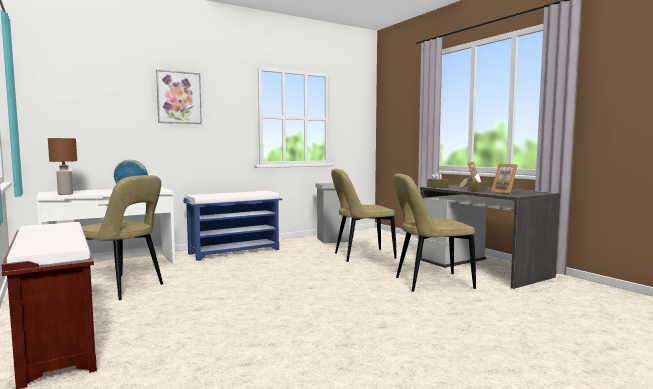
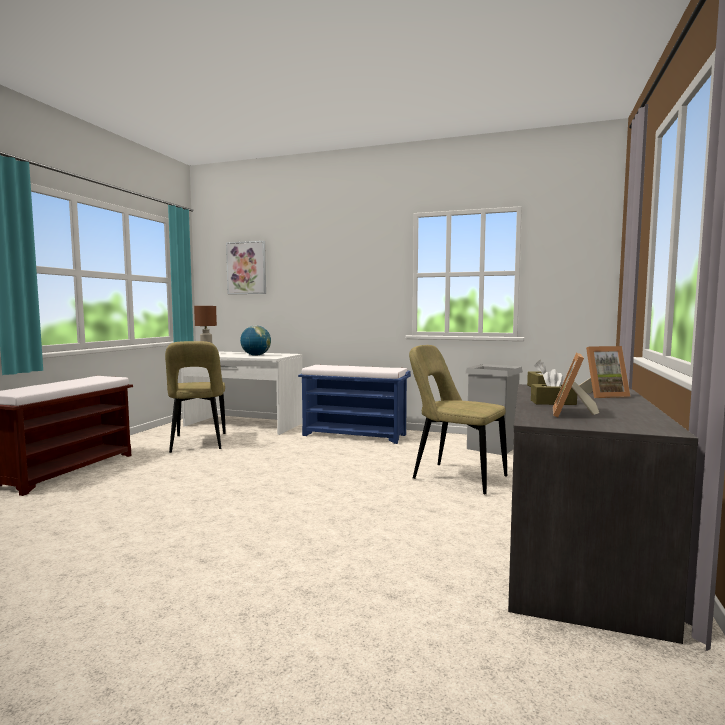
camera: 50 degrees right, 0 degrees up
(179, 97) = (323, 260): picture -> picture (246, 268)
(430, 283) = (416, 542): beige chair -> none

